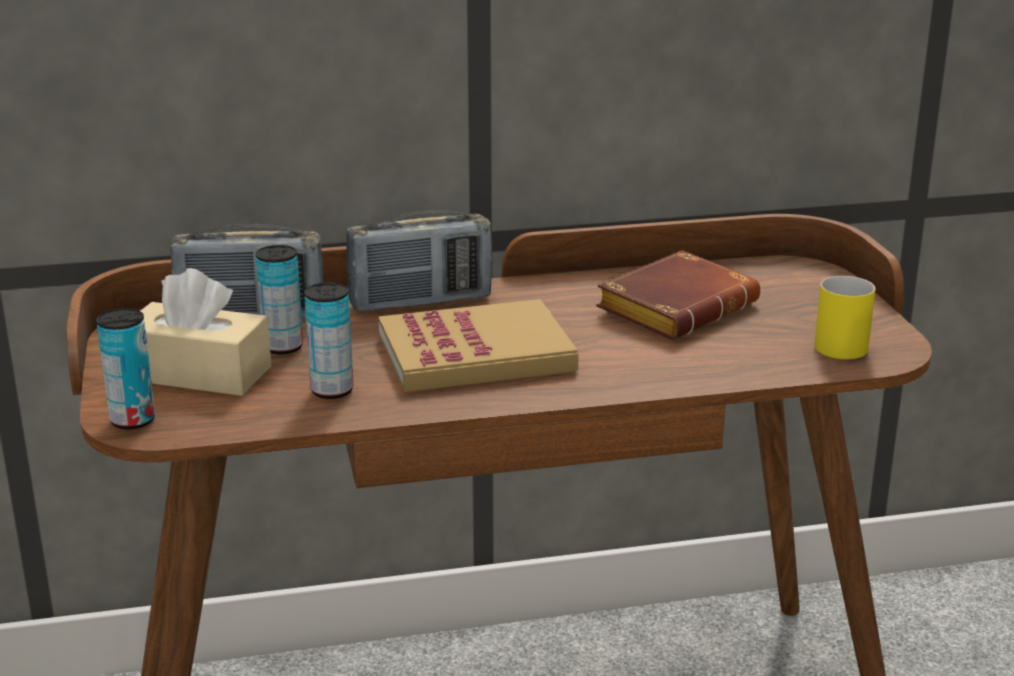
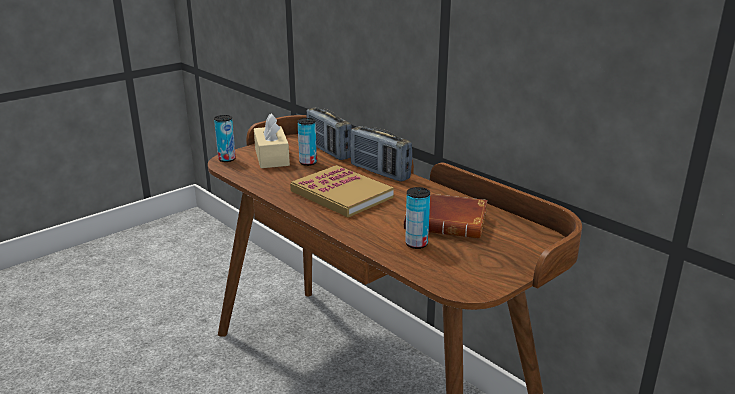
camera: 60 degrees right, 0 degrees up
(332, 390) = (280, 180): can -> can (416, 244)
(838, 342) = (460, 271): yellow mug -> none

